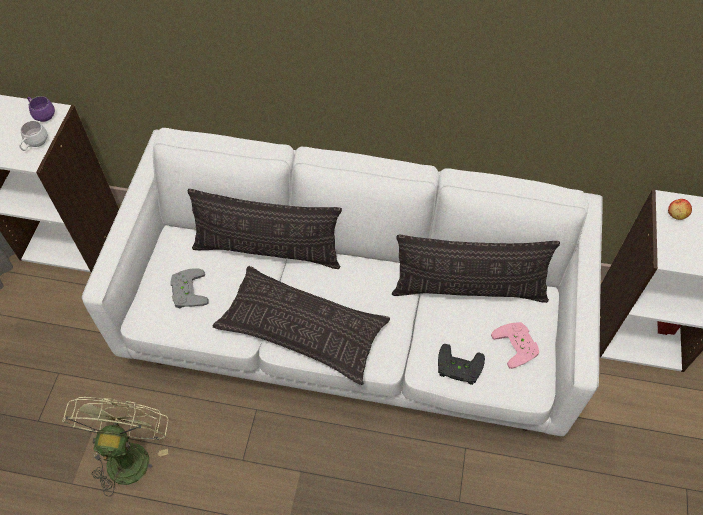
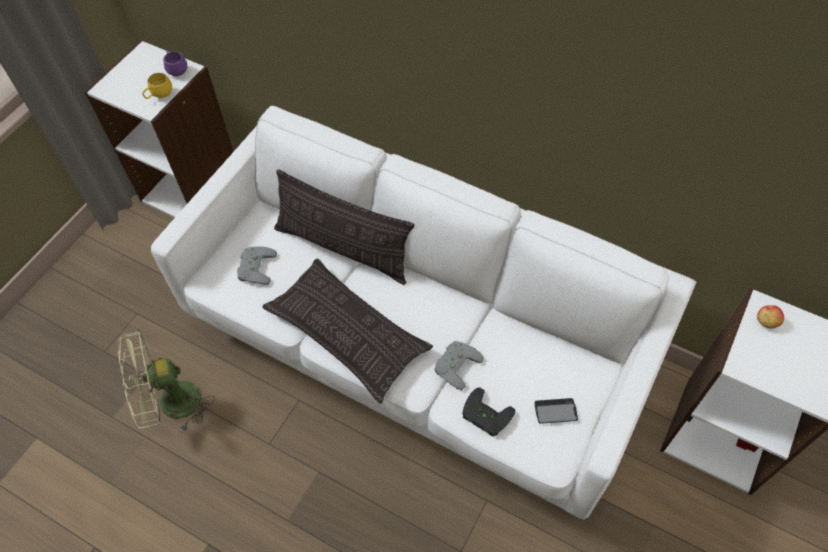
camera: 20 degrees right, 0 degrees up
(35, 144) = (159, 95): white mug -> yellow mug
(129, 453) = (171, 405): green fan -> green fan turned 135 degrees counterclockwise
(413, 329) = (455, 364): none -> grey game controller
(469, 289) = (526, 340): pillow -> none
(518, 345) = (555, 411): pink game controller -> phone

